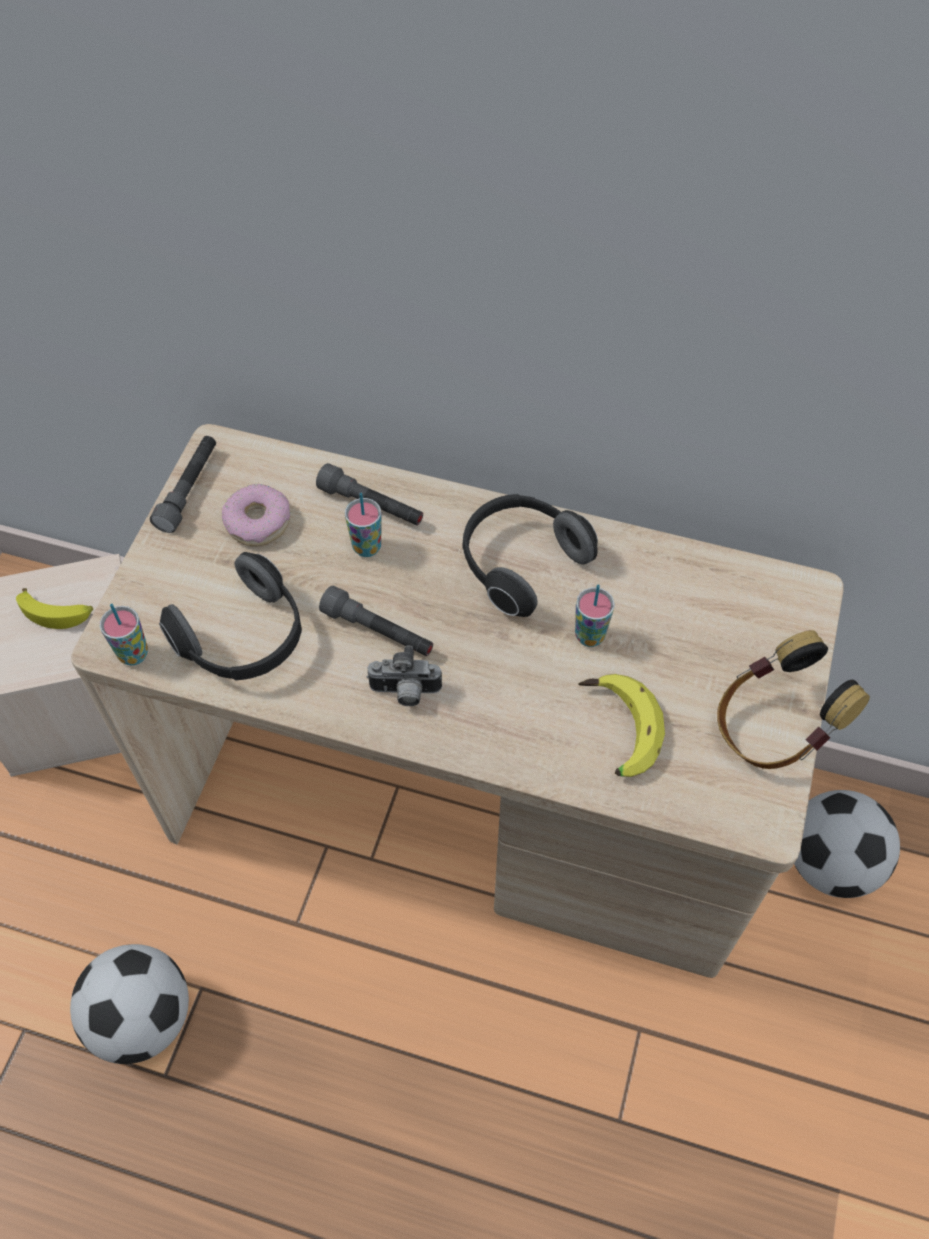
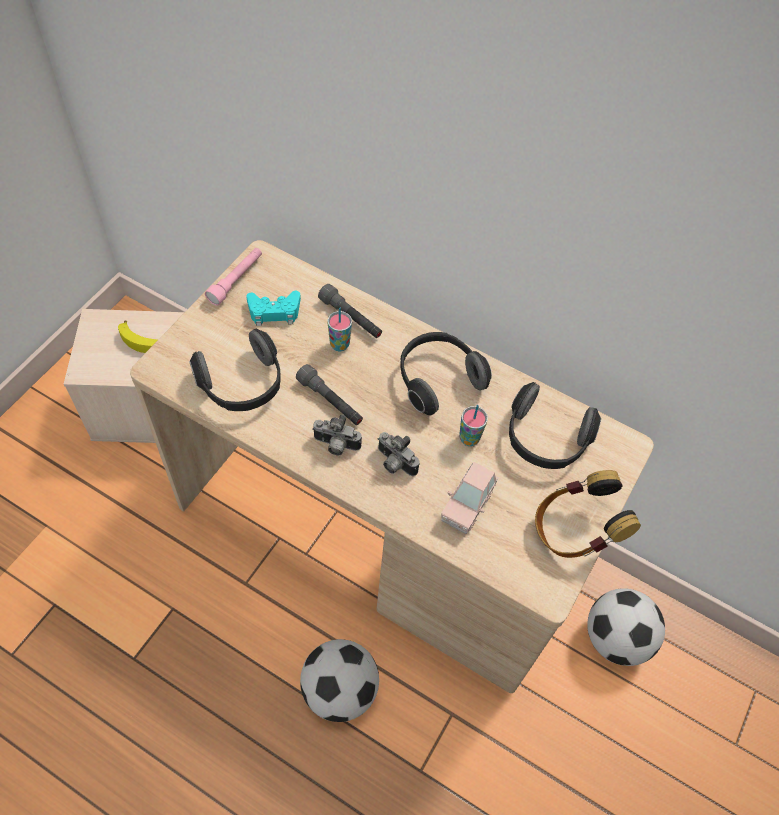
camera: 10 degrees right, 0 degrees up
(133, 654) = (170, 378): cup -> none
(143, 1018) = (130, 617): football -> football (339, 690)
(189, 490) = (236, 280): grey flashlight -> pink flashlight
(258, 522) = (274, 311): donut -> turquoise game controller
(496, 697) = (394, 463): none -> camera
(615, 730) = (467, 505): banana -> pink toy car
(694, 612) = (545, 440): none -> headphones

